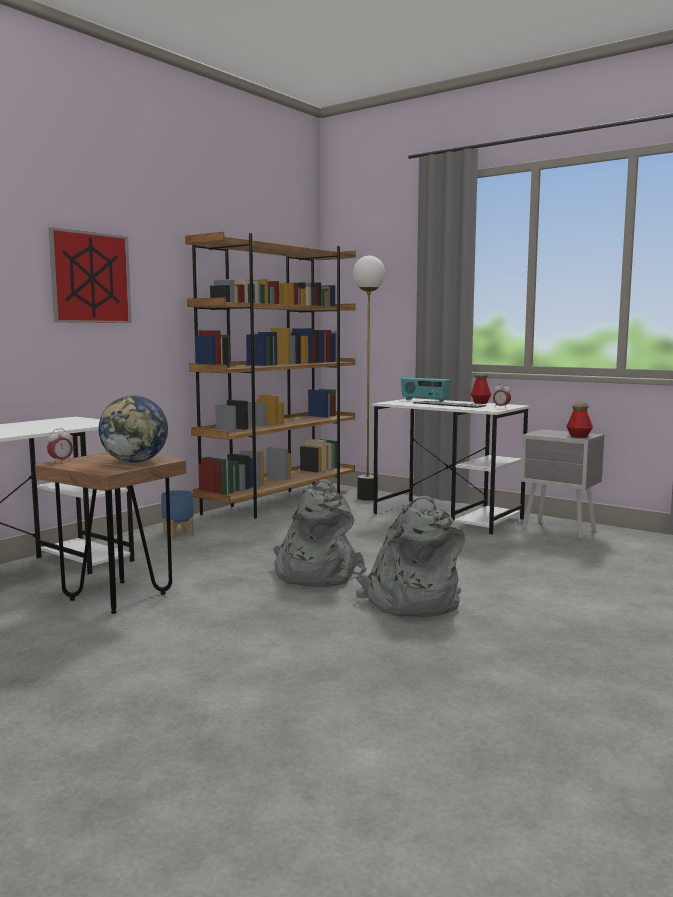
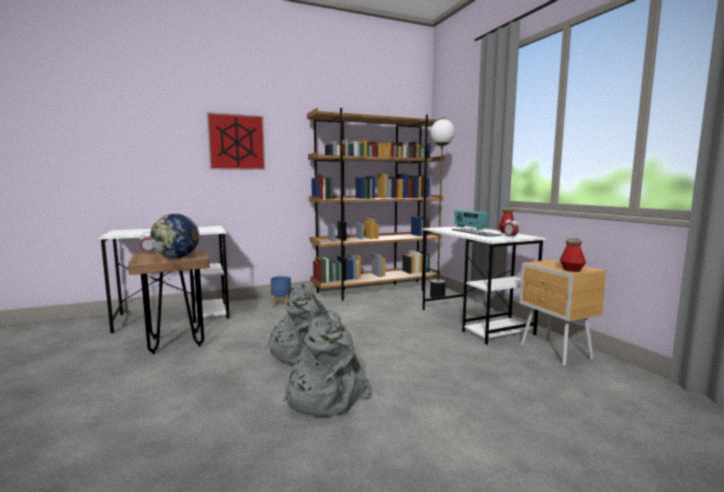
camera: 30 degrees right, 0 degrees up
(560, 530) = (555, 352): grey nightstand -> brown nightstand

